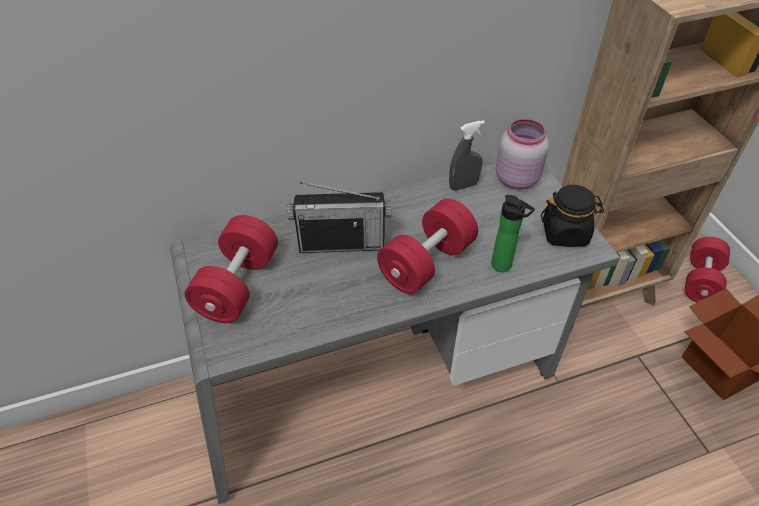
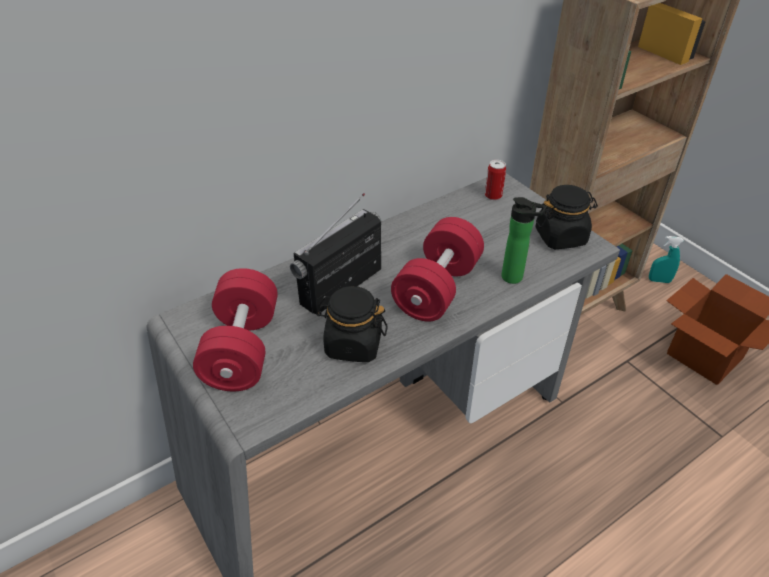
camera: 15 degrees left, 5 degrees down
(332, 301) = (353, 344): none -> black jar
(342, 243) = (341, 286): radio -> radio turned 150 degrees clockwise
(463, 186) = (445, 210): grey spray bottle -> none
(515, 178) = (493, 195): pink jar -> can
(701, 281) = (659, 280): red dumbbell -> turquoise spray bottle

